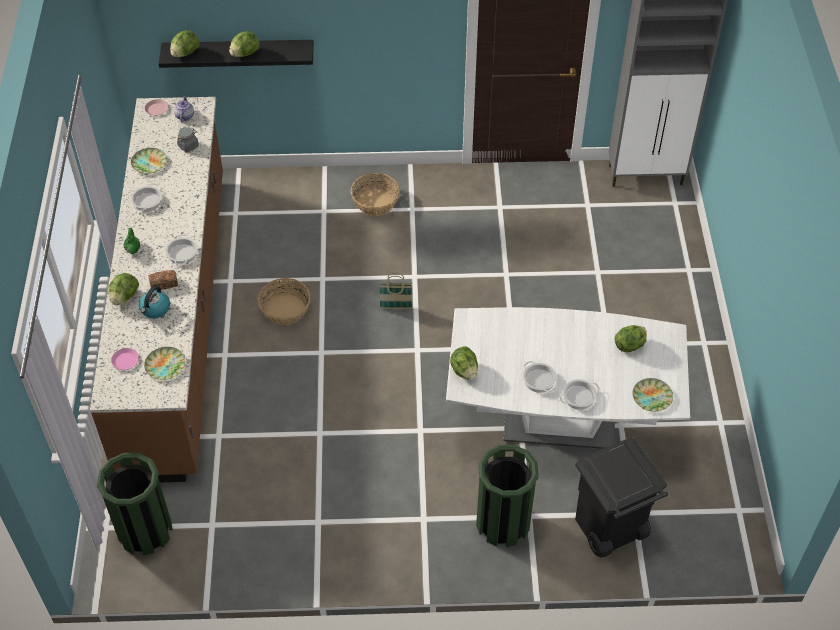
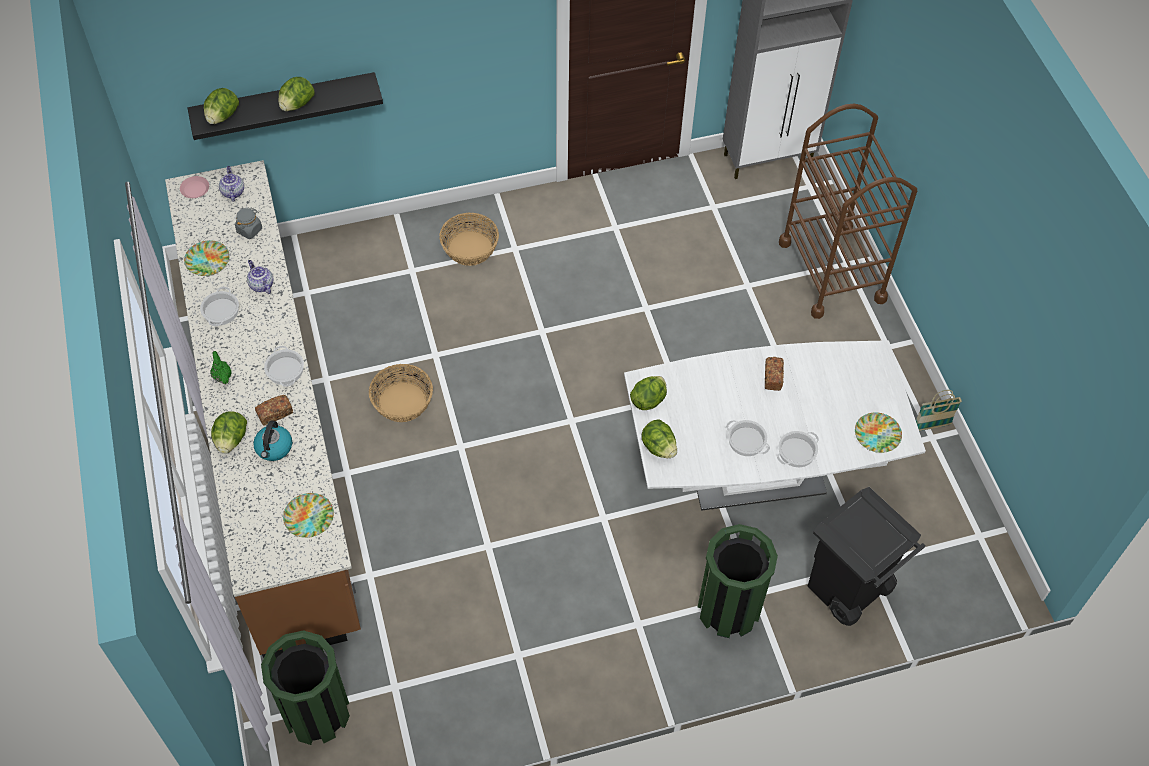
camera: 15 degrees left, 5 degrees up
(125, 360) = (258, 521): pink plate -> none
(184, 188) = (261, 285): none -> teapot
(395, 307) = (531, 373): basket -> basket (931, 426)
(577, 335) = (772, 377): none -> bread
(630, 345) = (835, 378): lettuce -> lettuce (649, 400)
(673, 273) = (832, 271): none -> brown cart

